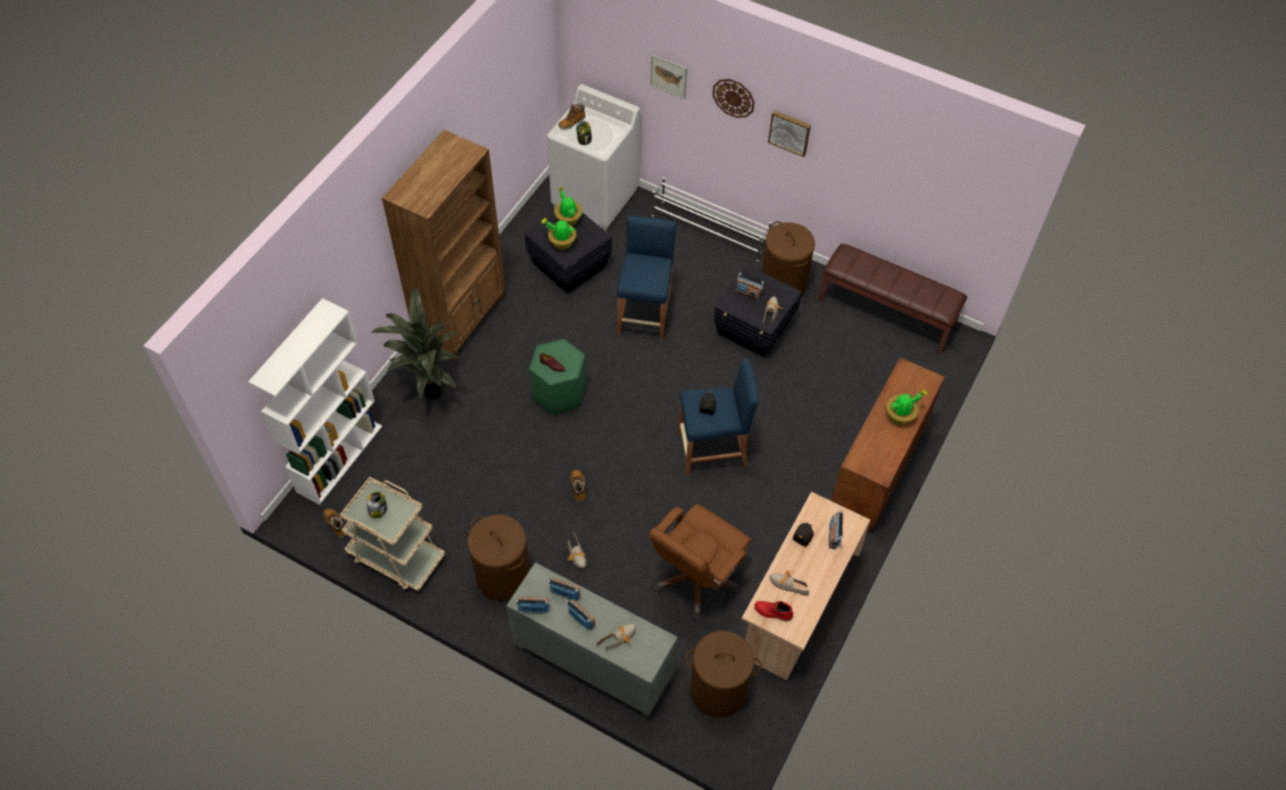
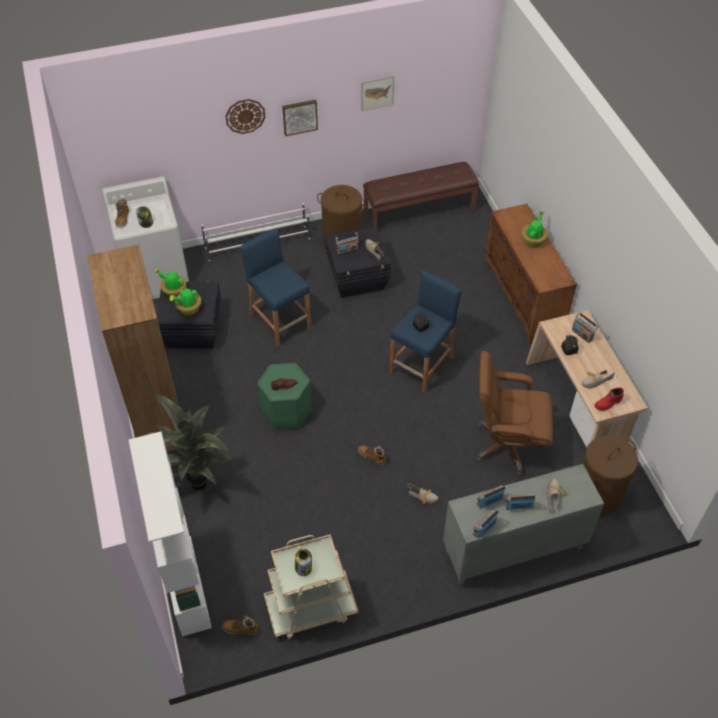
camera: 45 degrees left, 5 degrees down
(502, 576) = (395, 552): brown laundry basket -> none
(669, 76) = (182, 131): picture -> picture (377, 93)
(696, 579) = (507, 445): brown office chair -> brown office chair turned 105 degrees clockwise

